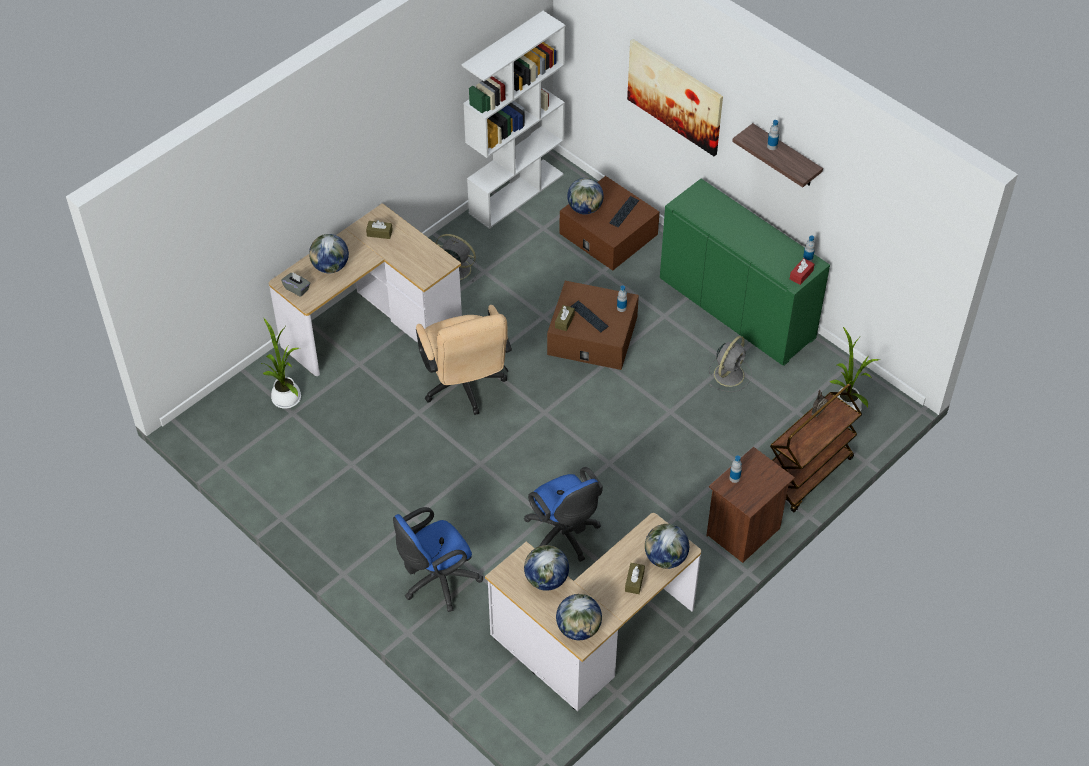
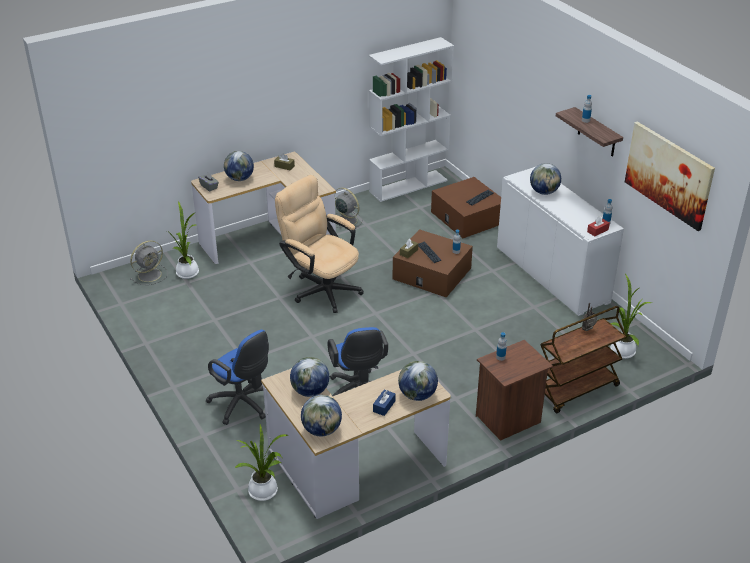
camera: 15 degrees right, 15 degrees down
(437, 581) = (243, 405): blue office chair -> blue office chair turned 120 degrees counterclockwise
(465, 387) = (321, 288): beige office chair -> beige office chair turned 135 degrees clockwise
(507, 690) = (265, 492): none -> potted plant
(585, 208) = (451, 192): globe -> globe (544, 192)
(634, 581) = (384, 406): brown tissue box -> blue tissue box
(675, 96) = (524, 97): picture -> picture (668, 174)
(729, 373) = (532, 313): grey fan -> grey fan (150, 274)
(736, 308) = (551, 275): green cabinet -> white cabinet

